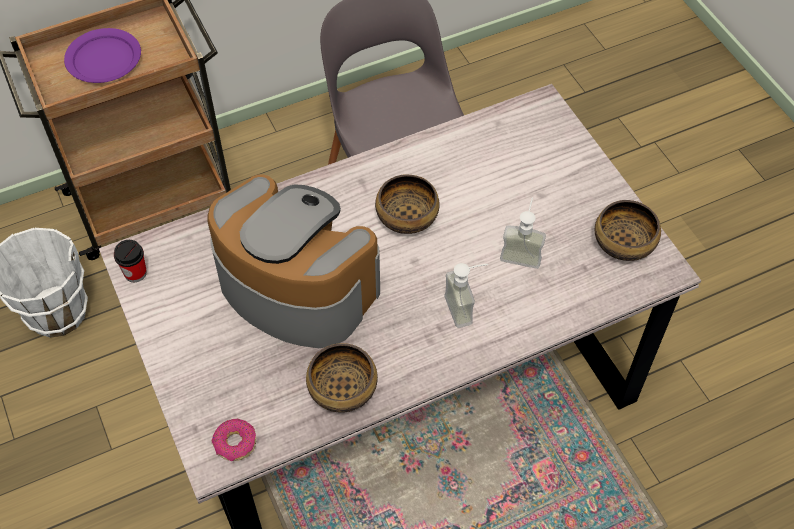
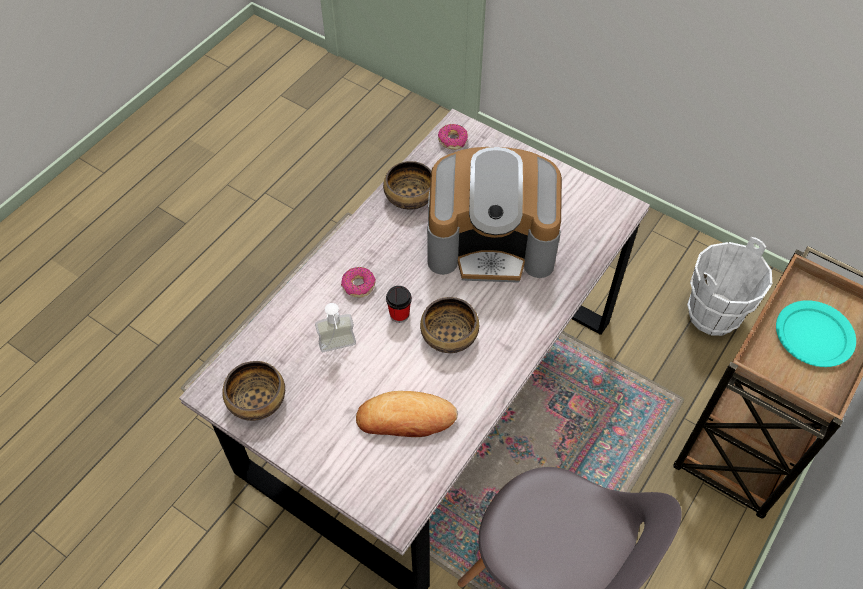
camera: 150 degrees right, 0 degrees up
(104, 58) = (814, 336): purple plate -> turquoise plate
(135, 273) = (608, 200): cup -> cup (399, 314)
(466, 308) = (358, 285): soap dispenser -> donut
(493, 166) = (406, 419): none -> bread

